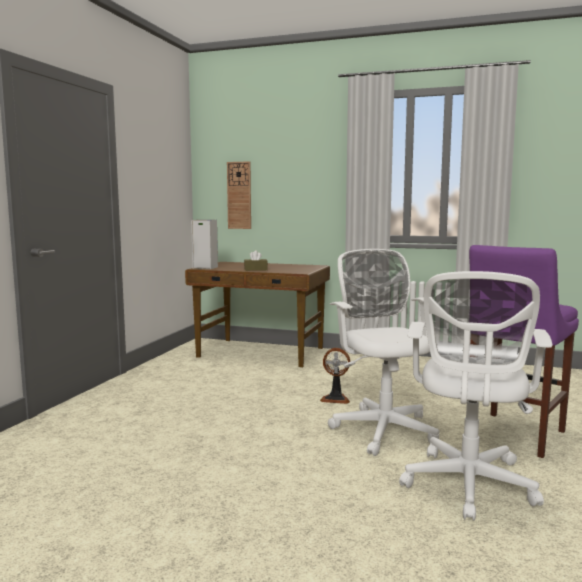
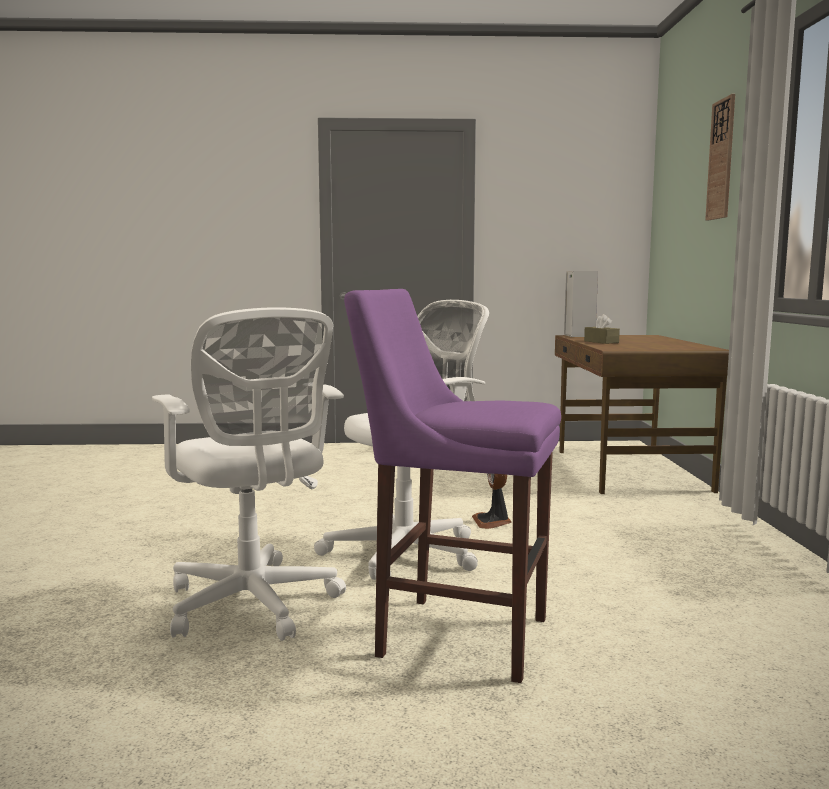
camera: 70 degrees right, 0 degrees up
(239, 195) = (676, 236): wall clock -> wall clock (721, 159)
(468, 486) = (254, 605): white office chair -> white office chair turned 120 degrees counterclockwise

